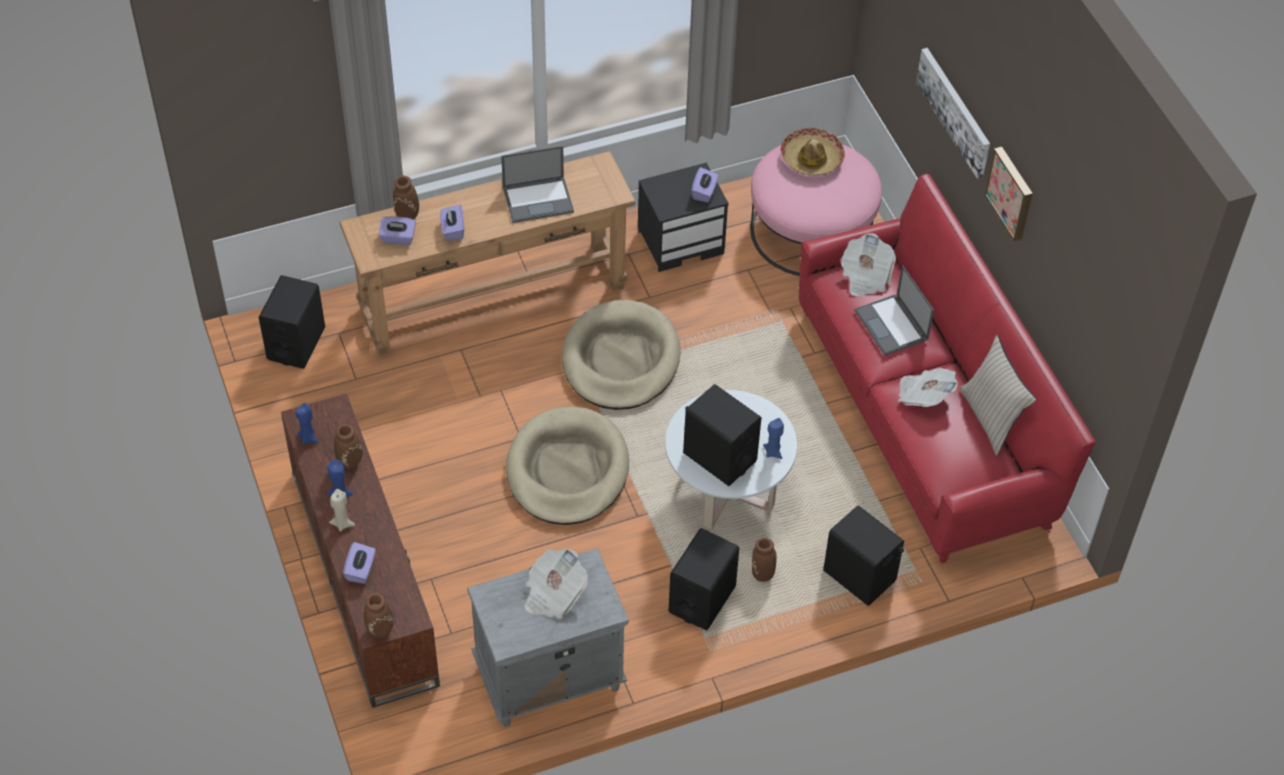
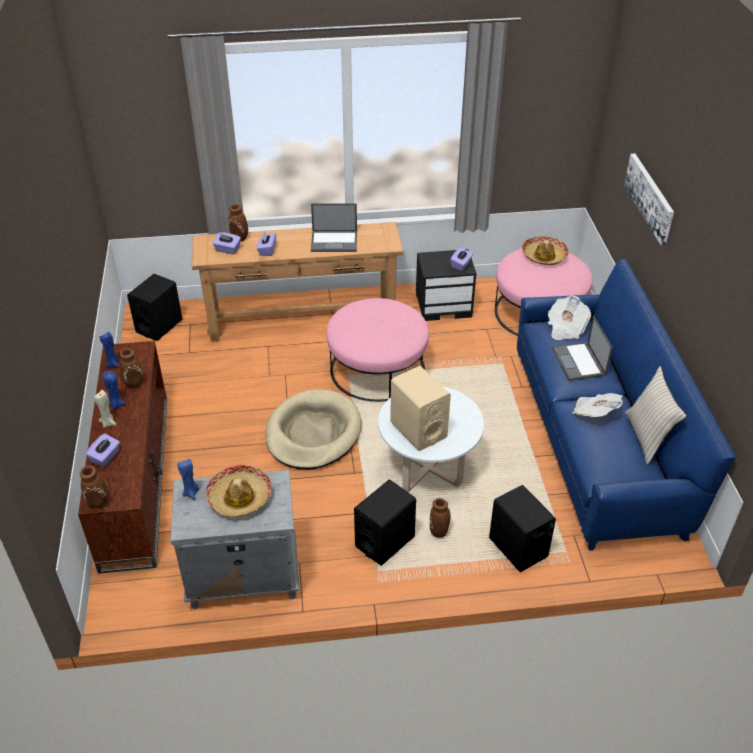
camera: 15 degrees right, 10 degrees down
(553, 593) = (239, 497): newspaper -> hat
(620, 359) = (377, 369): beige dog bed -> pink ottoman
(719, 457) = (418, 429): black speaker -> beige speaker
(773, 452) = (462, 433): blue candle -> blue candle (191, 493)
(924, 417) = (597, 442): red sofa -> blue sofa
(1011, 193) = (687, 248): picture -> none

